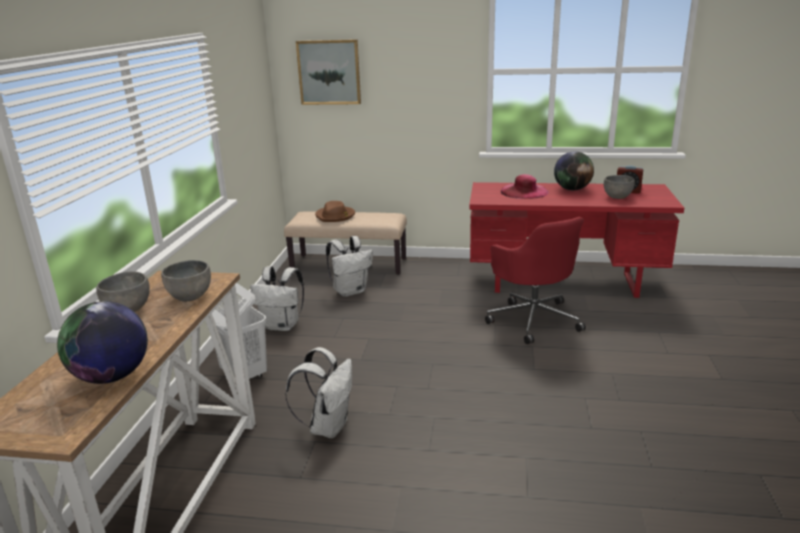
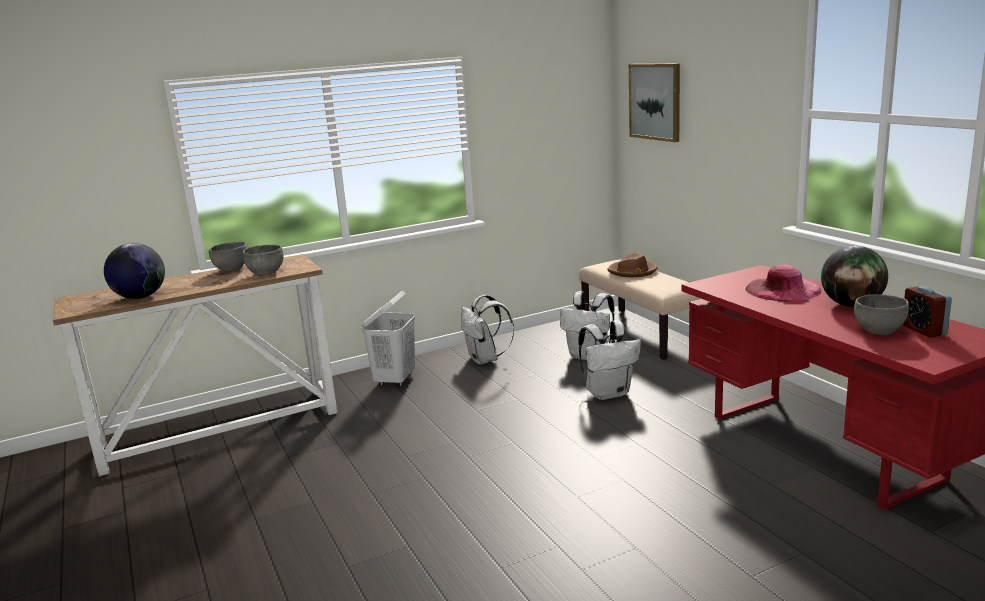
camera: 55 degrees right, 5 degrees down
(328, 426) = (361, 439): white backpack -> white backpack (608, 393)
(533, 319) = (688, 459): red office chair -> none

